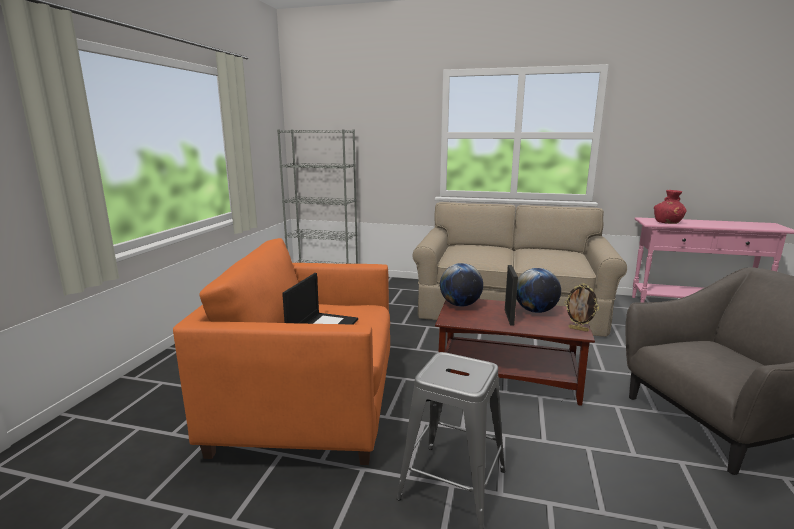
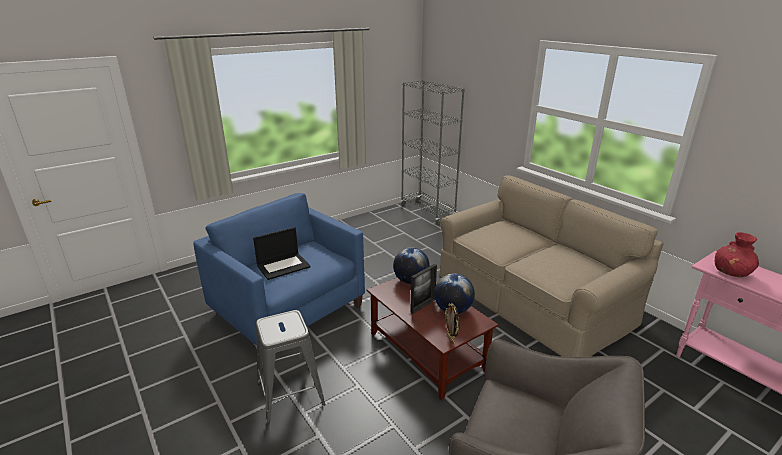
camera: 40 degrees right, 10 degrees up
(309, 407) = (289, 310): orange armchair -> blue armchair

